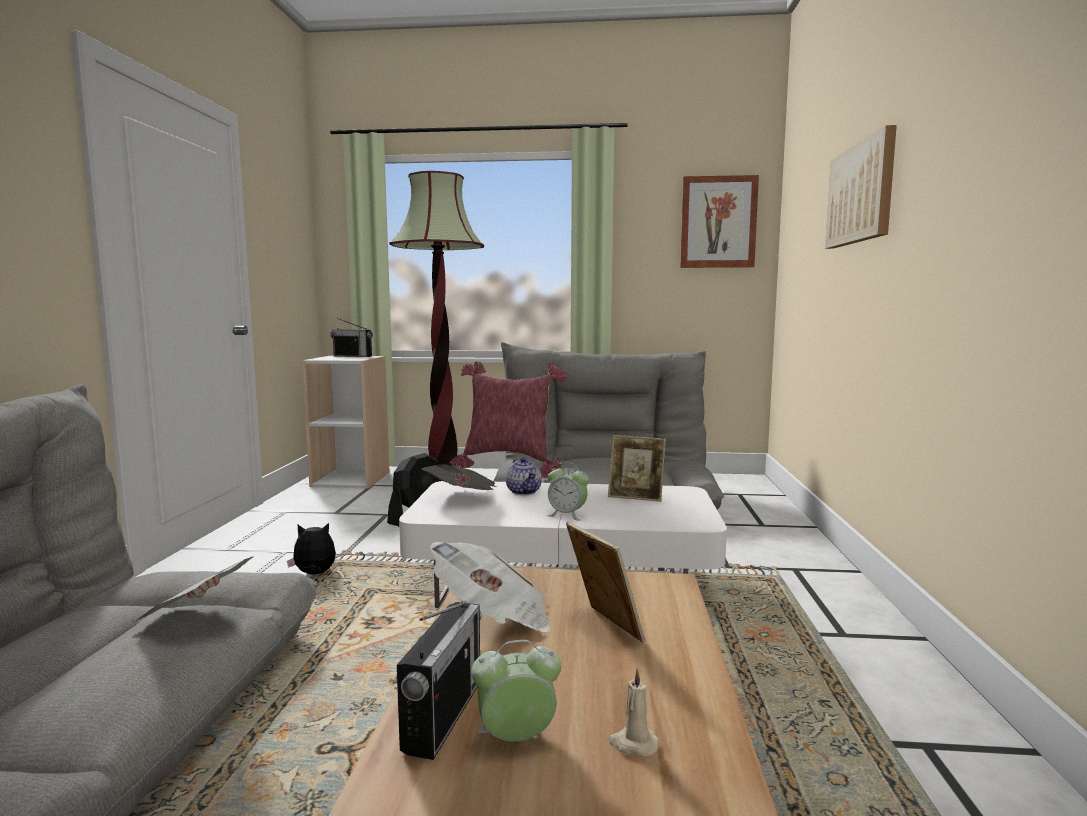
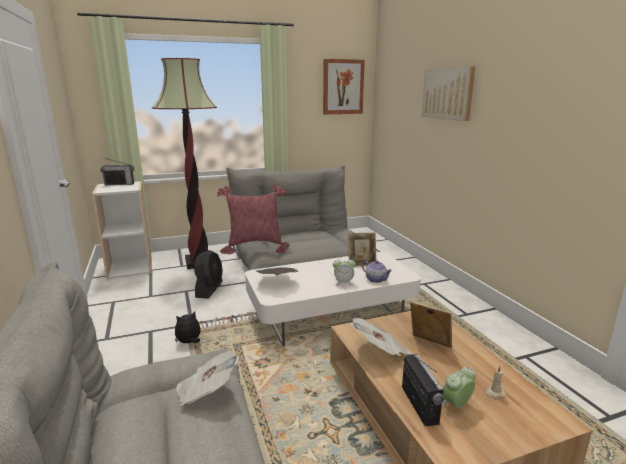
camera: 25 degrees left, 10 degrees up
(524, 492) = (303, 270): teapot -> teapot (376, 279)

